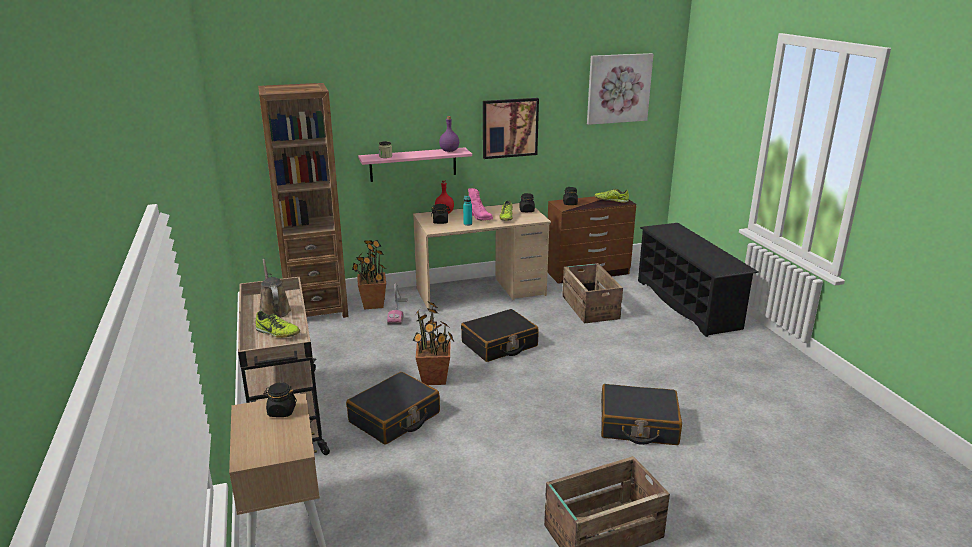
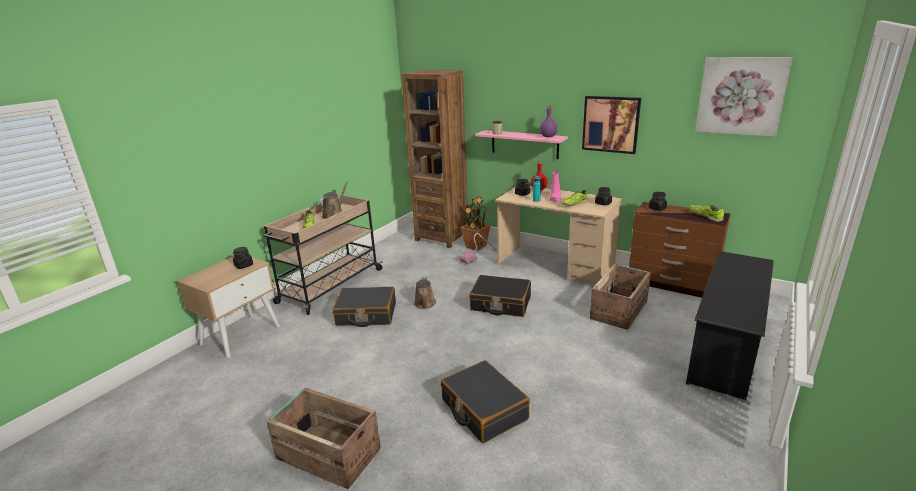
camera: 50 degrees right, 0 degrees up
(434, 379) = (425, 304): potted plant -> brown watering can

